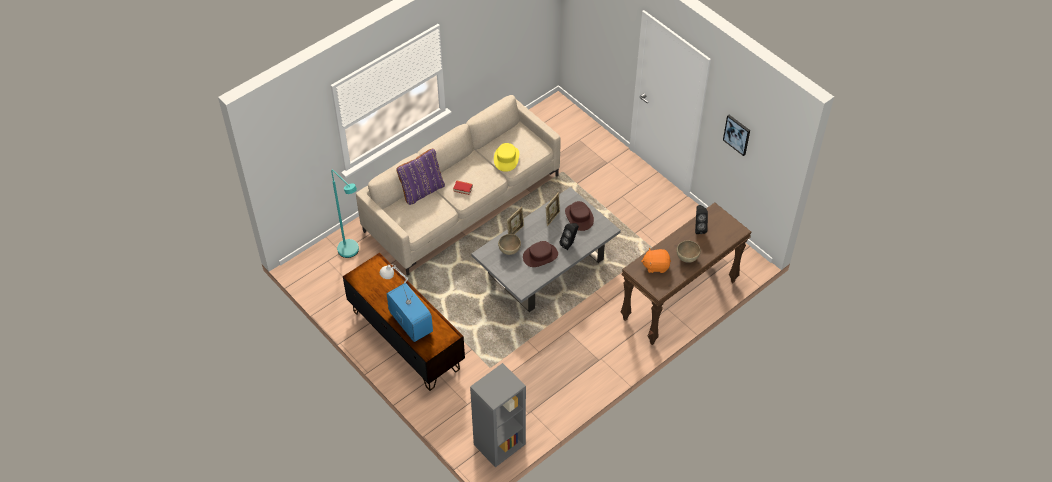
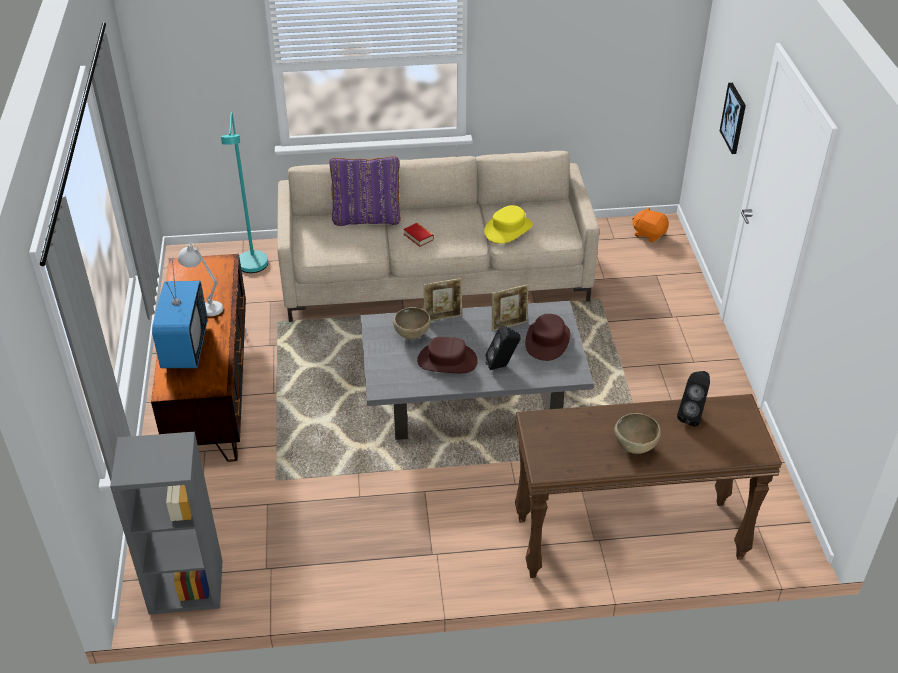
camera: 35 degrees right, 10 degrees down
(656, 266) = (573, 433): orange plush toy -> orange plush toy (649, 234)
(737, 134) = (838, 288): picture -> picture (734, 118)

